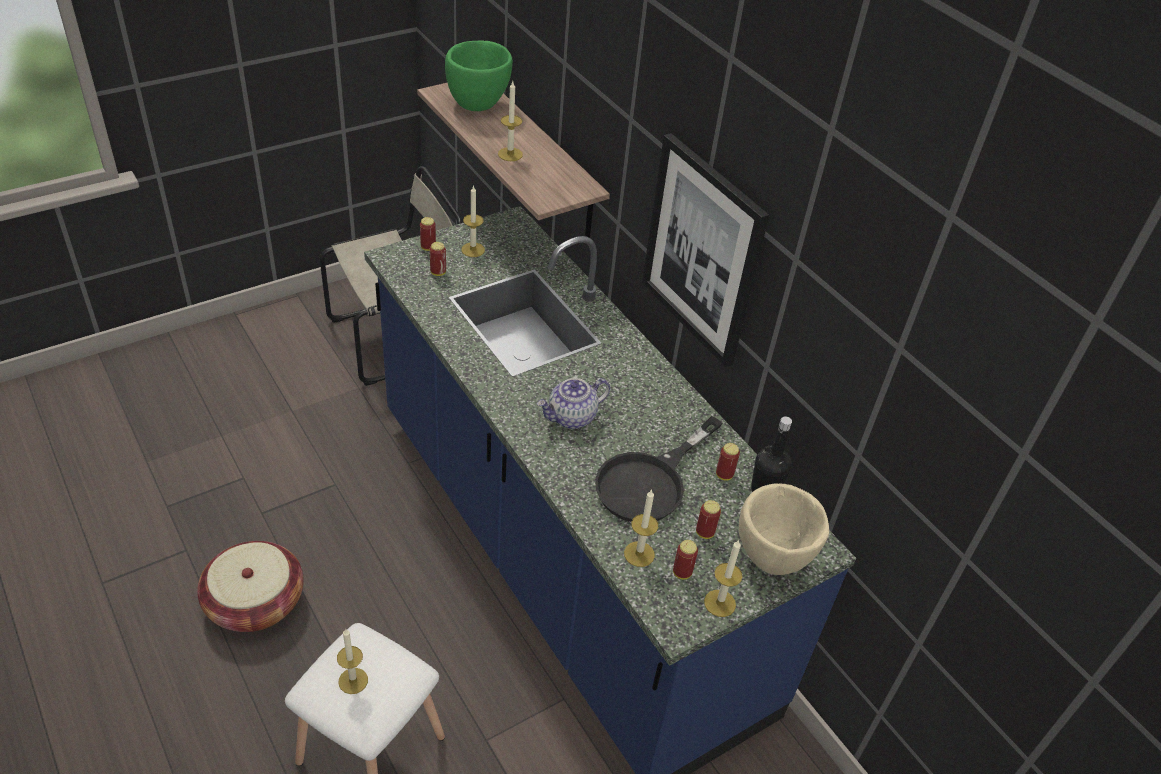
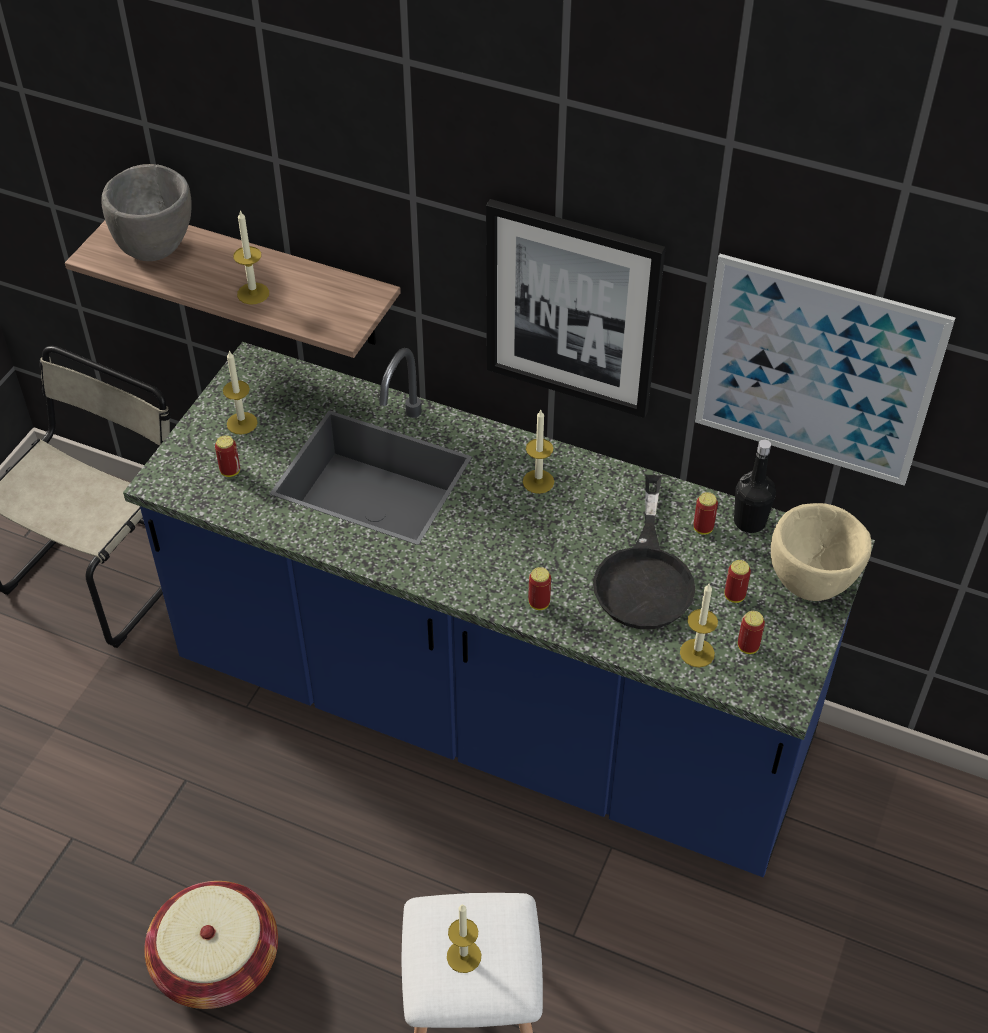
camera: 30 degrees left, 5 degrees up
(428, 247) = (190, 447): can -> can (539, 603)
(478, 105) = (156, 248): green bowl -> grey bowl
(572, 417) = (516, 554): teapot -> none
(719, 603) = (802, 654): candle -> candle (538, 481)
(848, 376) = (816, 372): none -> picture

